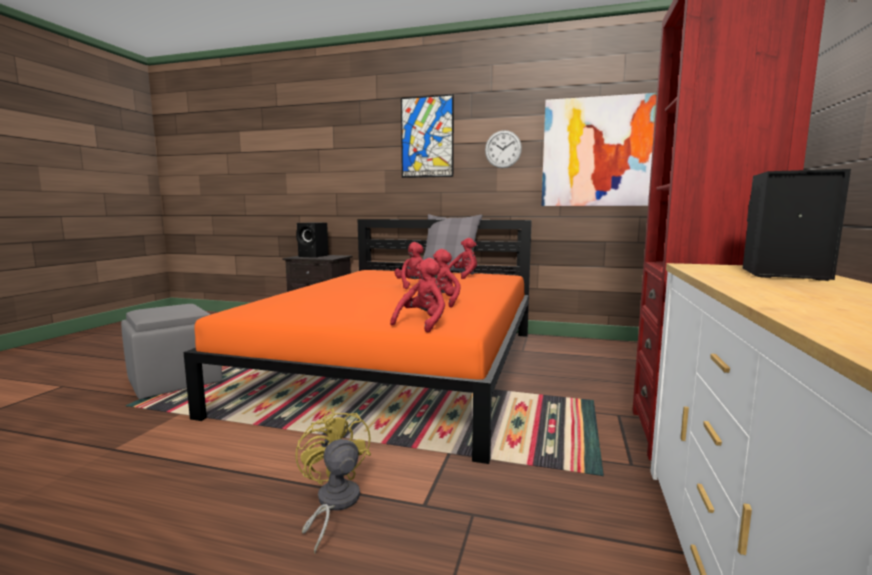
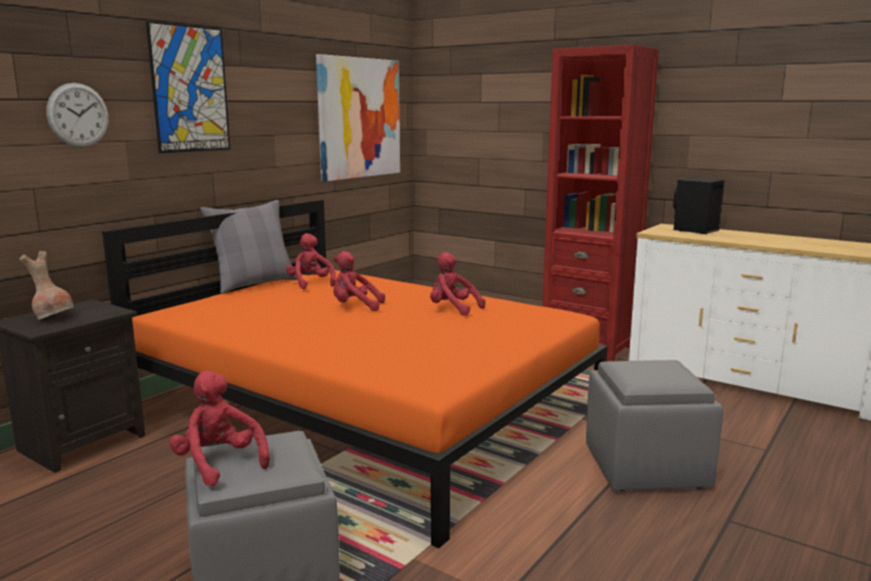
camera: 70 degrees left, 5 degrees up
(314, 256) = (54, 318): black speaker -> brown vase
(333, 504) = (647, 467): yellow fan -> grey ottoman
(423, 323) = (541, 323): red plush toy -> red plush toy (219, 463)
(503, 149) = (281, 111): wall clock -> wall clock (78, 115)

